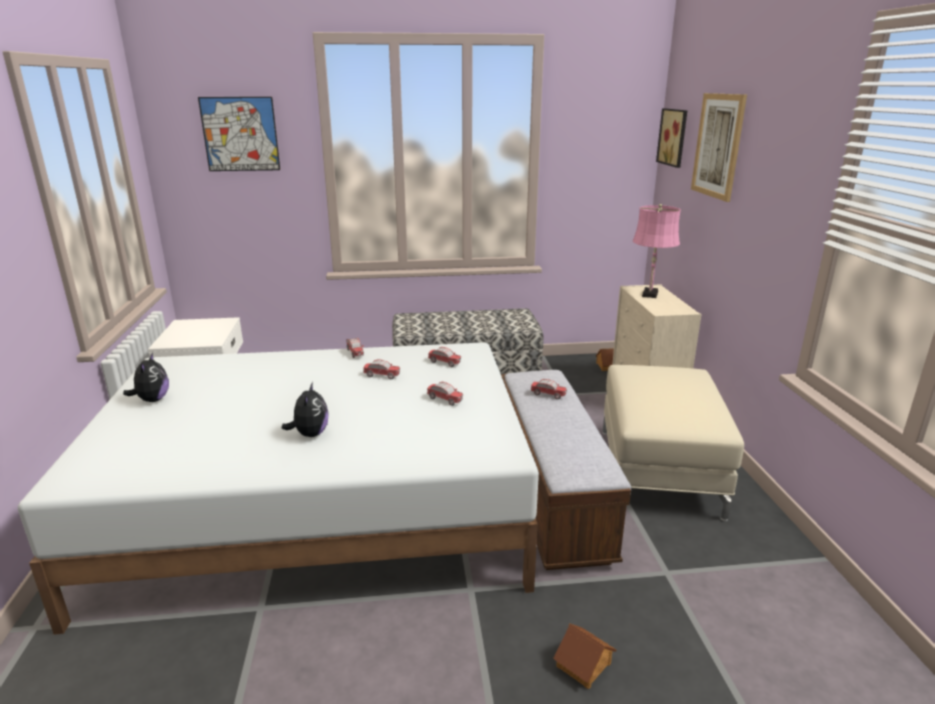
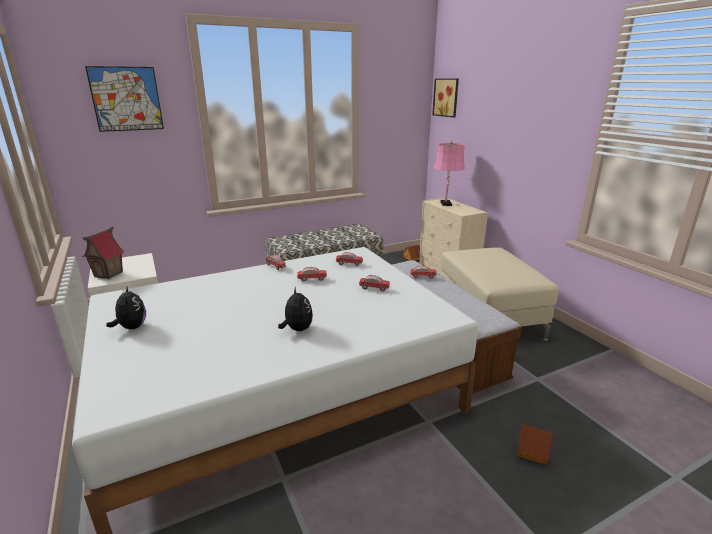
camera: 20 degrees left, 0 degrees up
(178, 336) = (109, 274): none -> toy house
(718, 146) = (489, 100): picture -> none

